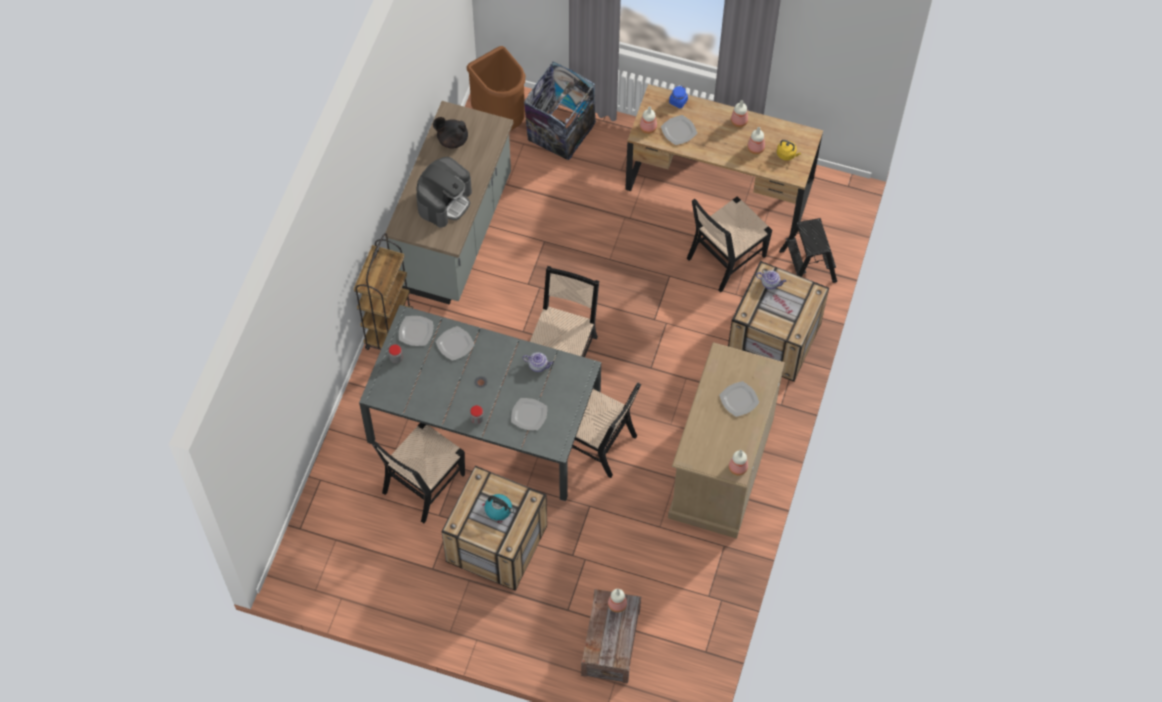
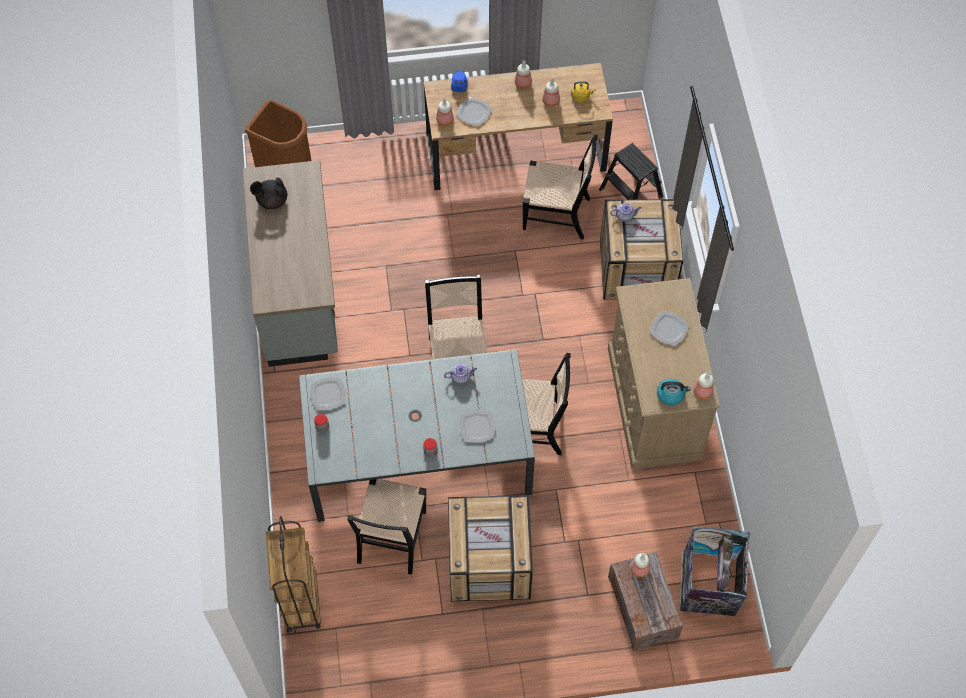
camera: 25 degrees left, 0 degrees up
(388, 331) = (283, 407): brown cart -> brown cart (301, 602)
(444, 201) = (295, 260): coffee machine -> none
(454, 344) = (371, 390): plate -> none
(499, 510) = (493, 529): kettle -> kettle (671, 394)
(560, 134) = (349, 164): trash can -> trash can (708, 587)
(726, 258) = (556, 214): chair -> chair turned 105 degrees counterclockwise

